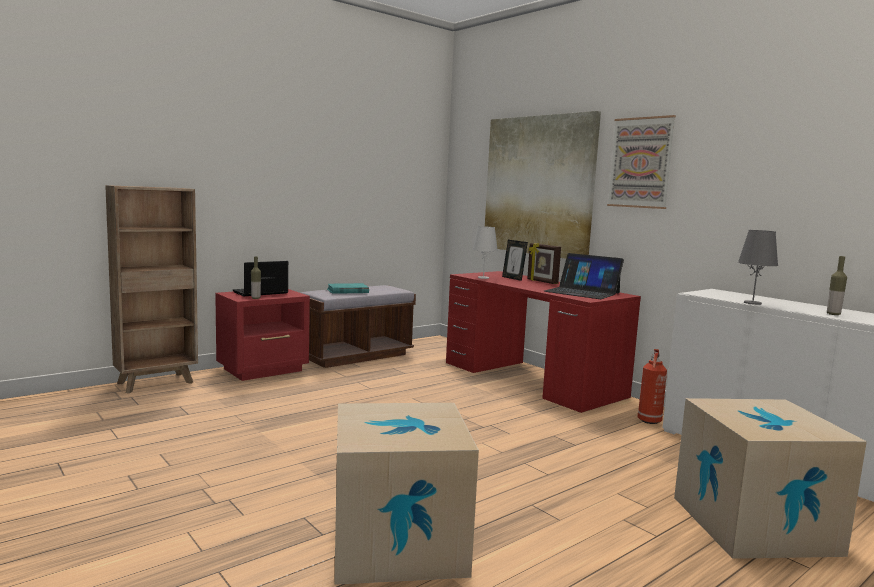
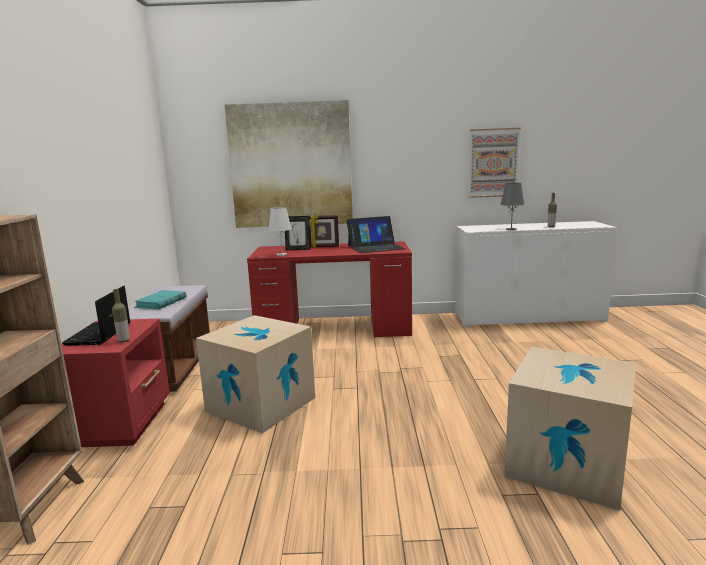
camera: 50 degrees left, 5 degrees up
(640, 163) = (390, 141): picture -> picture (493, 163)
(649, 421) = (446, 325): fire extinguisher -> none
(754, 525) = (594, 353): cardboard box -> cardboard box (261, 404)

